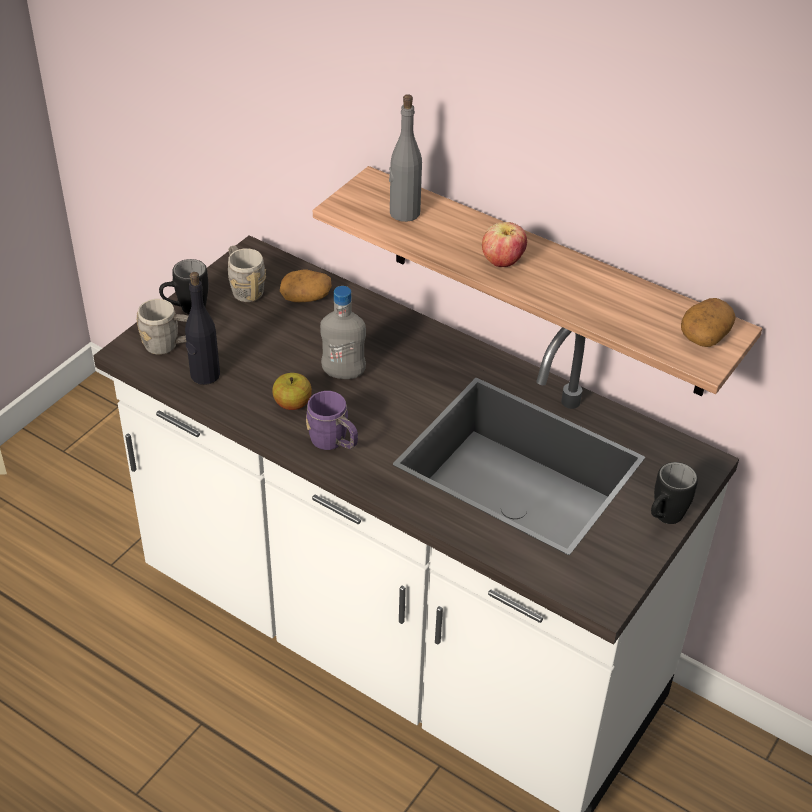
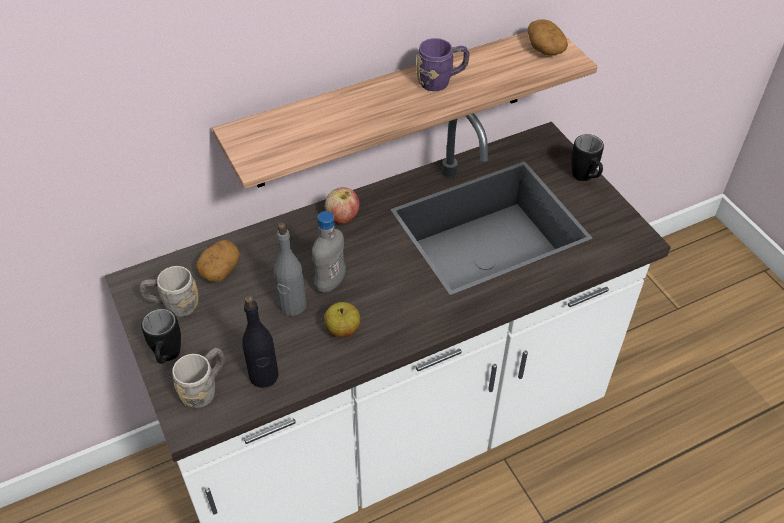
camera: 60 degrees left, 5 degrees up
(334, 443) = (405, 321): purple mug -> purple mug (441, 81)
(404, 213) = (295, 131): grey bottle -> grey bottle (292, 306)
(502, 262) = (399, 105): apple -> apple (342, 218)

